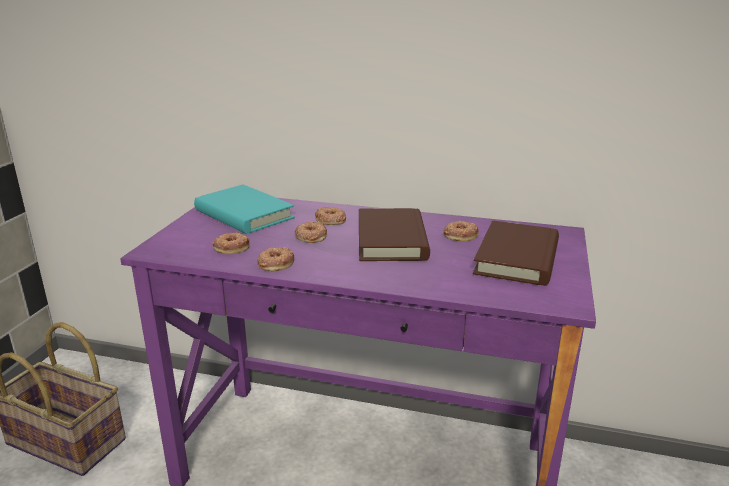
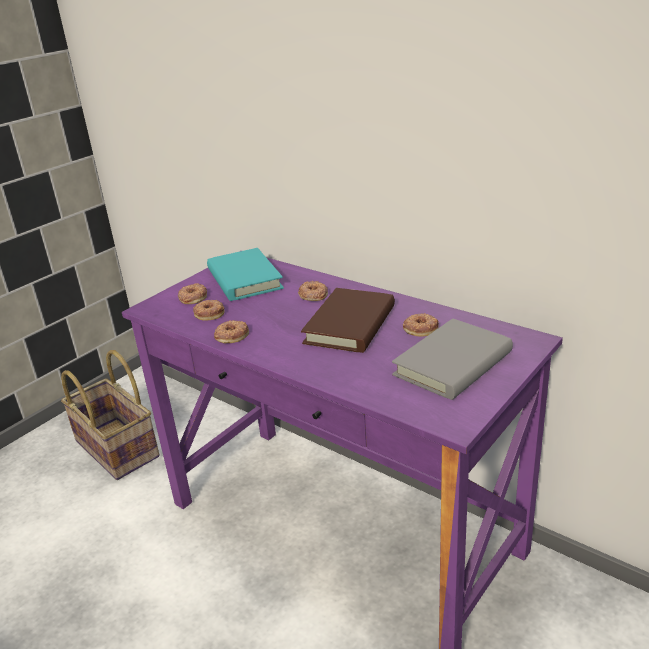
camera: 25 degrees right, 5 degrees up
(311, 236) = (282, 311): donut -> donut (192, 297)
(517, 258) = (453, 364): brown book -> grey book

